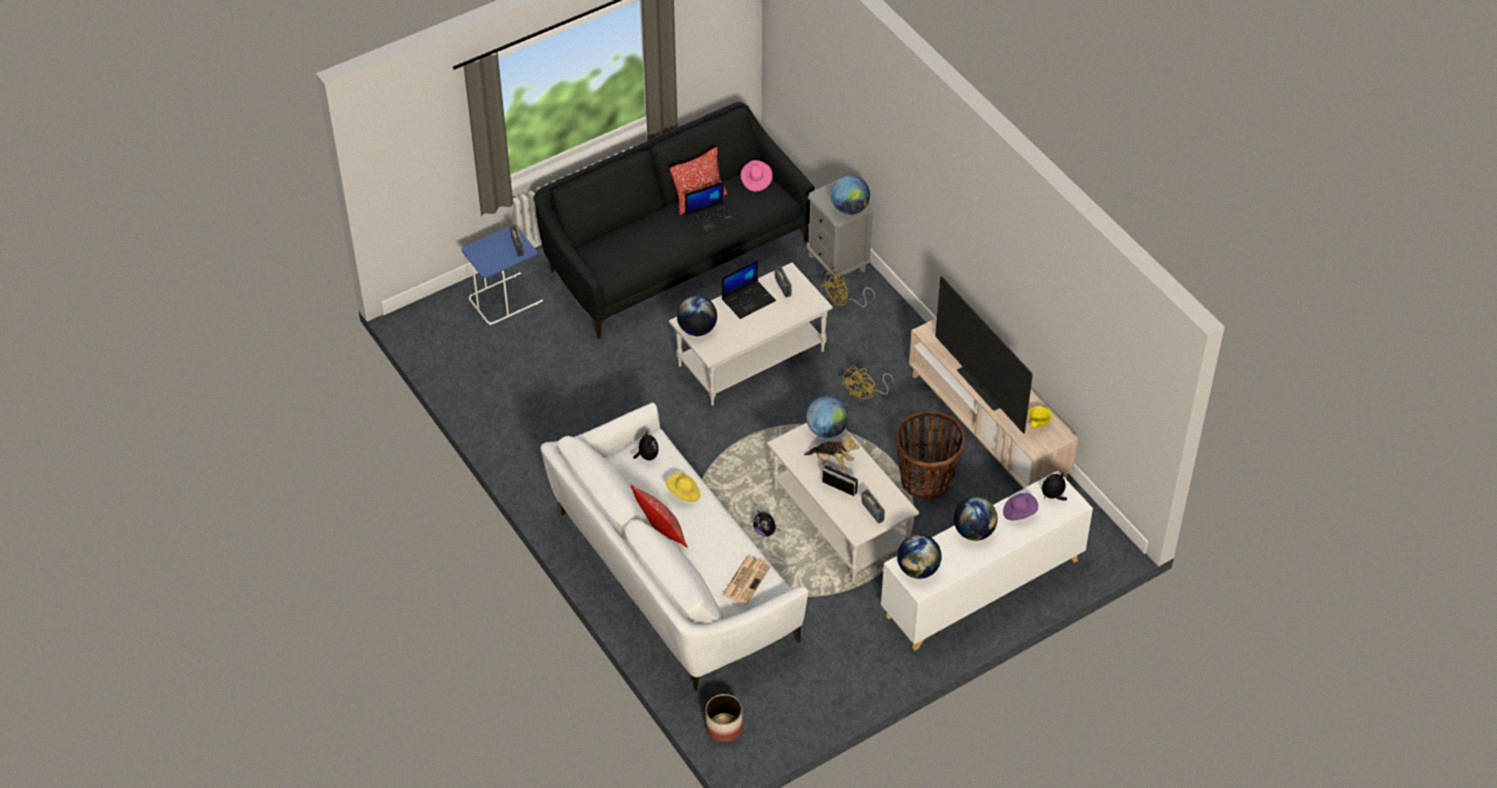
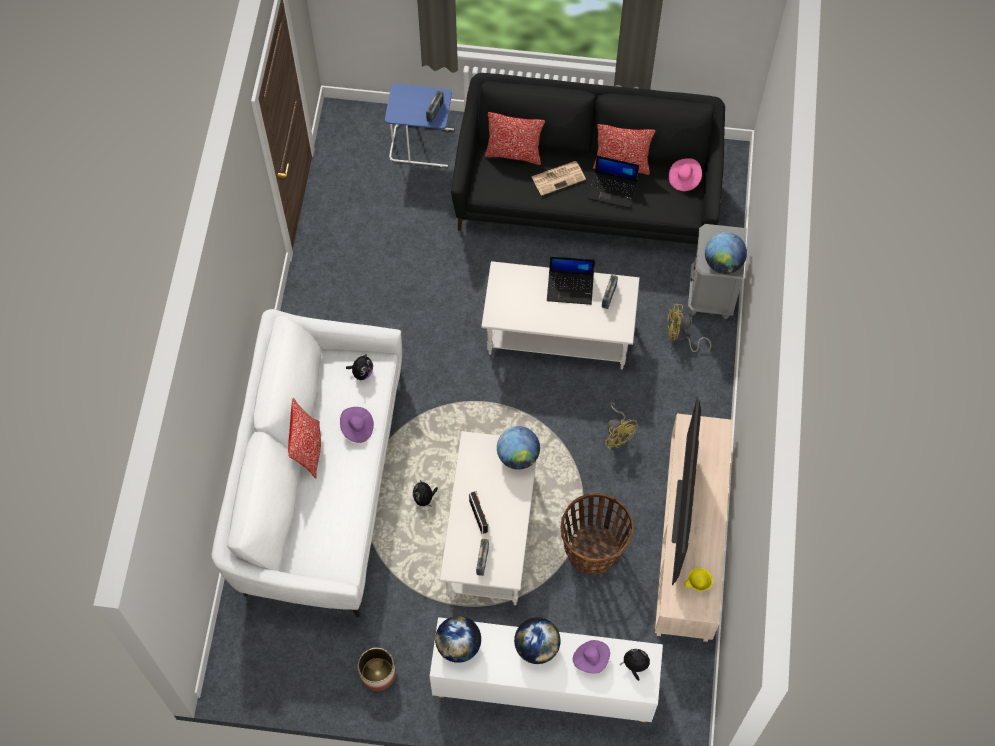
camera: 40 degrees right, 15 degrees up
(607, 241) = (514, 153): none -> pillow
(684, 493) = (357, 428): yellow hat -> purple hat
(697, 329) = (504, 286): globe -> none
(723, 727) = (236, 644): planter -> planter (377, 673)
(746, 579) = (331, 543): newspaper -> newspaper (559, 177)
(832, 462) = (494, 488): plush toy -> none
(865, 395) = (618, 435): yellow fan -> yellow fan turned 105 degrees counterclockwise

